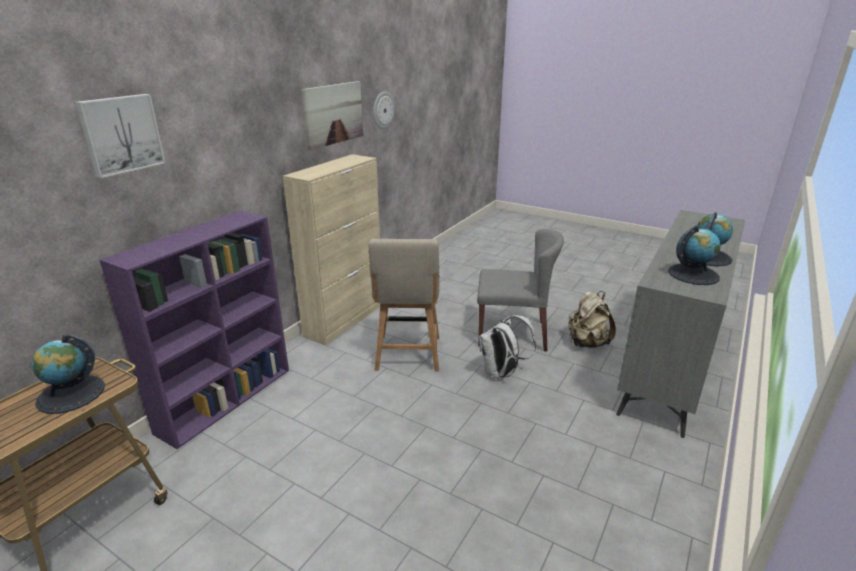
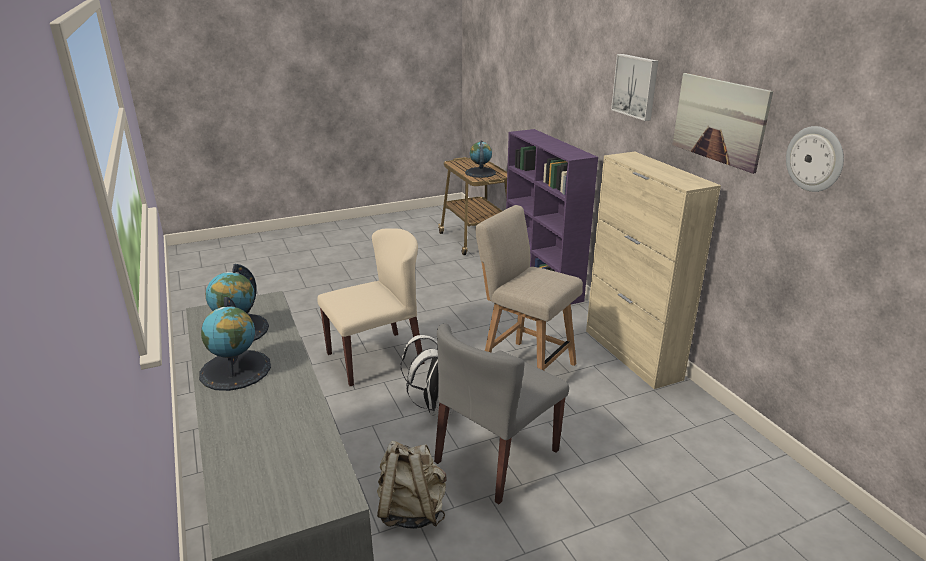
camera: 125 degrees right, 0 degrees up
(121, 134) = (562, 60): picture -> picture (636, 86)
(483, 437) = (375, 358): none -> beige chair

